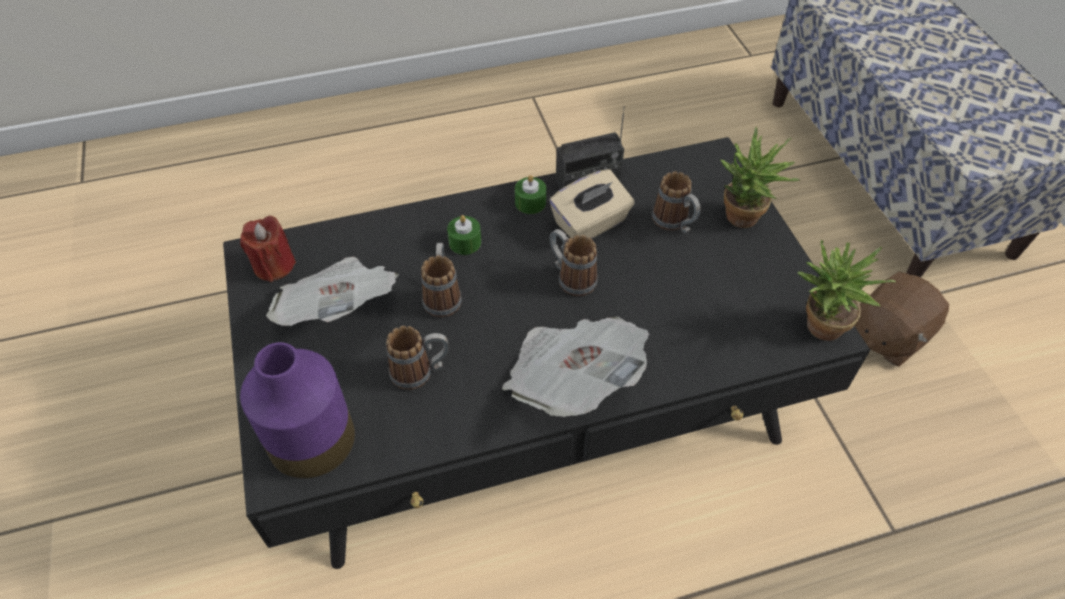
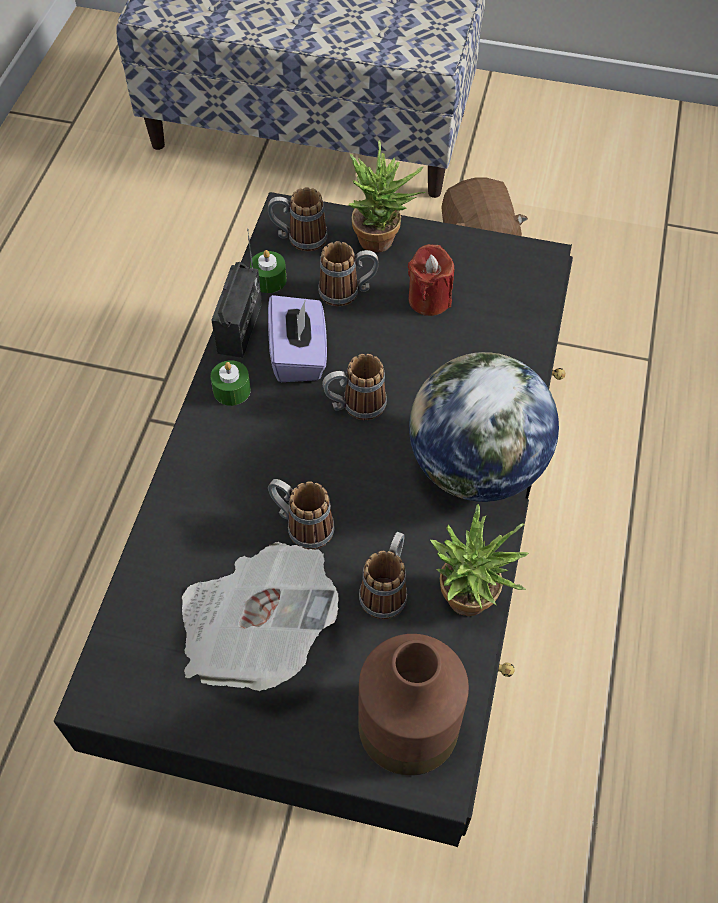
camera: 60 degrees left, 5 degrees up
(274, 265) = (138, 676): red candle -> red candle (429, 299)
(312, 437) = (407, 724): purple vase -> brown vase
(465, 242) = (243, 473): green candle -> green candle (269, 279)
(571, 380) = (475, 467): newspaper -> globe
(590, 224) = (299, 355): beige tissue box -> purple tissue box
(699, 173) = (299, 238): none -> mug
(818, 329) = (532, 264): potted plant -> potted plant (467, 605)

